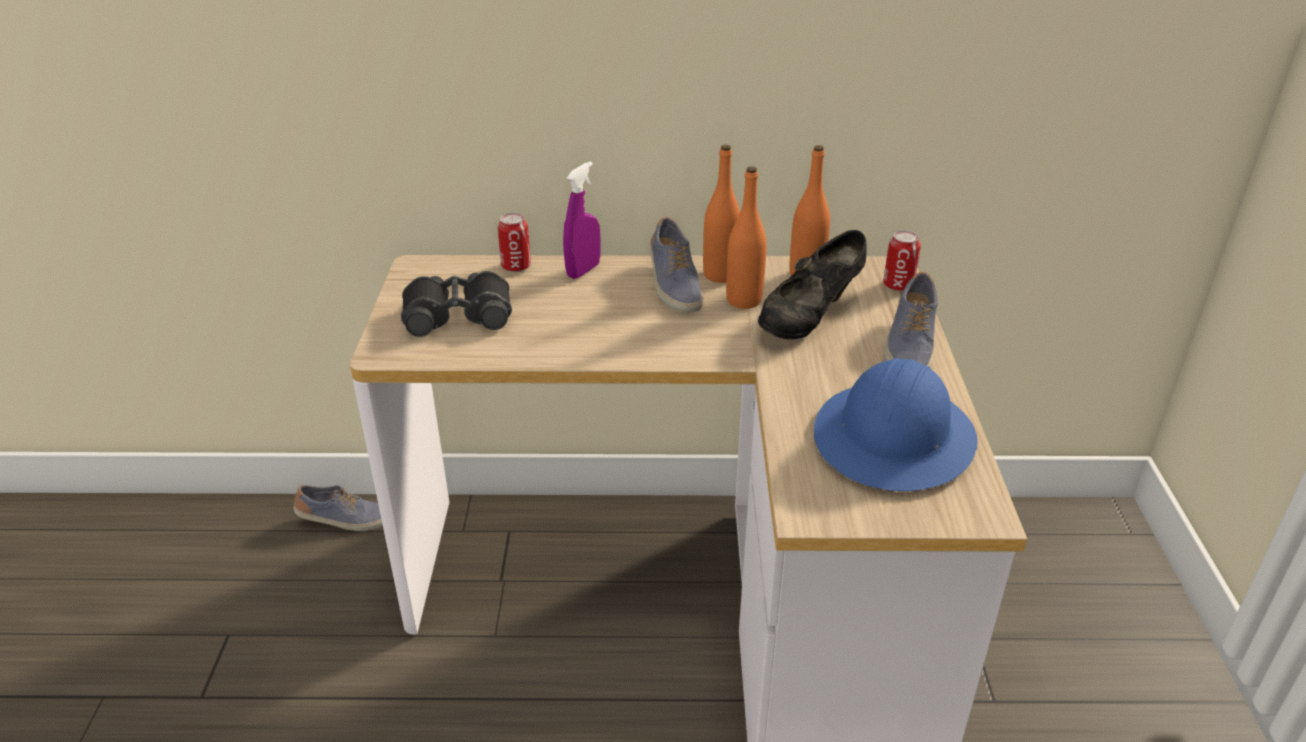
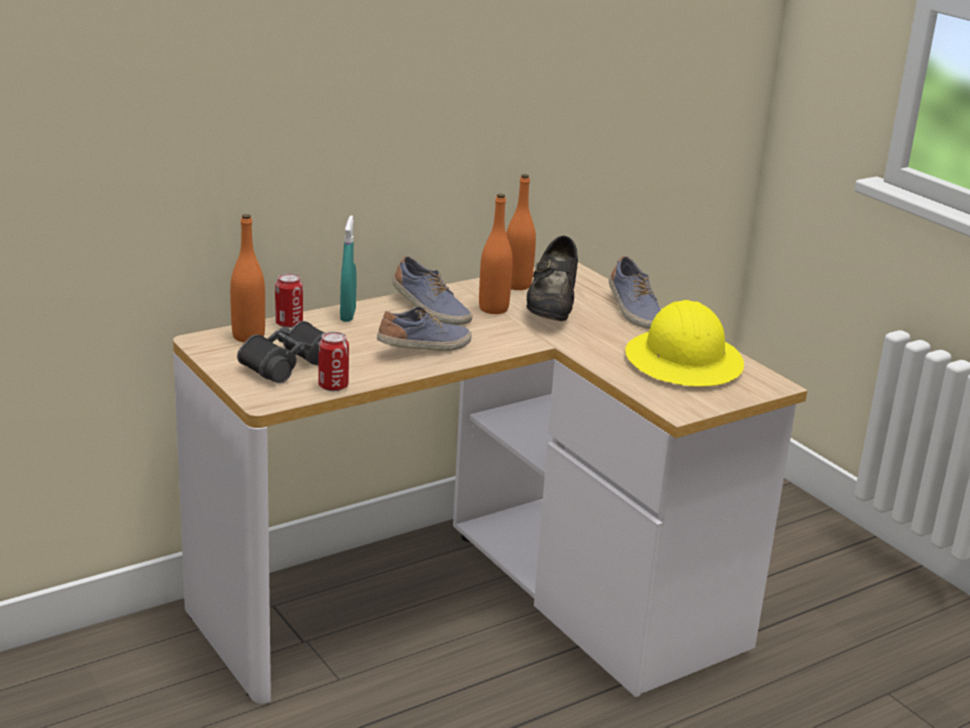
camera: 35 degrees left, 10 degrees down
(345, 520) = (103, 648): shoe -> shoe (425, 348)
(583, 270) = (348, 315): purple spray bottle -> turquoise spray bottle
(720, 275) = (456, 297): orange bottle -> orange bottle (248, 337)
(894, 439) = (684, 362): blue hard hat -> yellow hard hat
(898, 285) = (585, 278): can -> can (333, 386)

